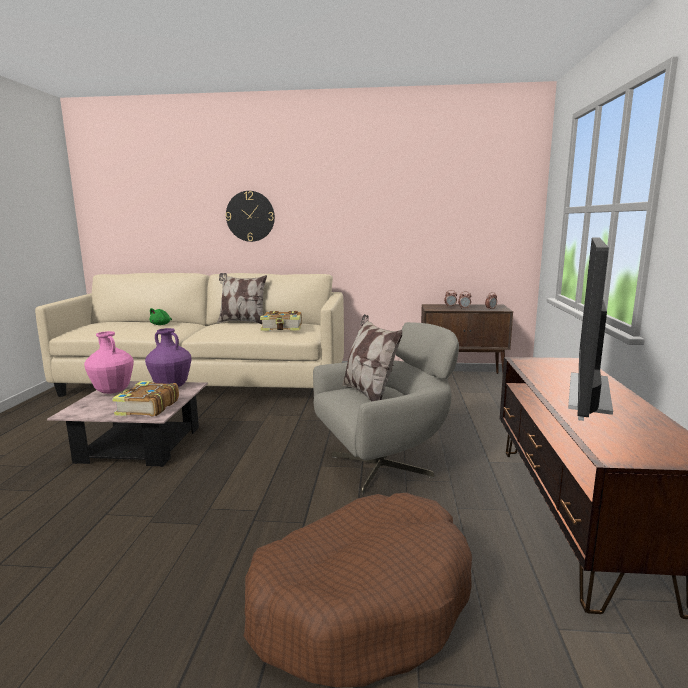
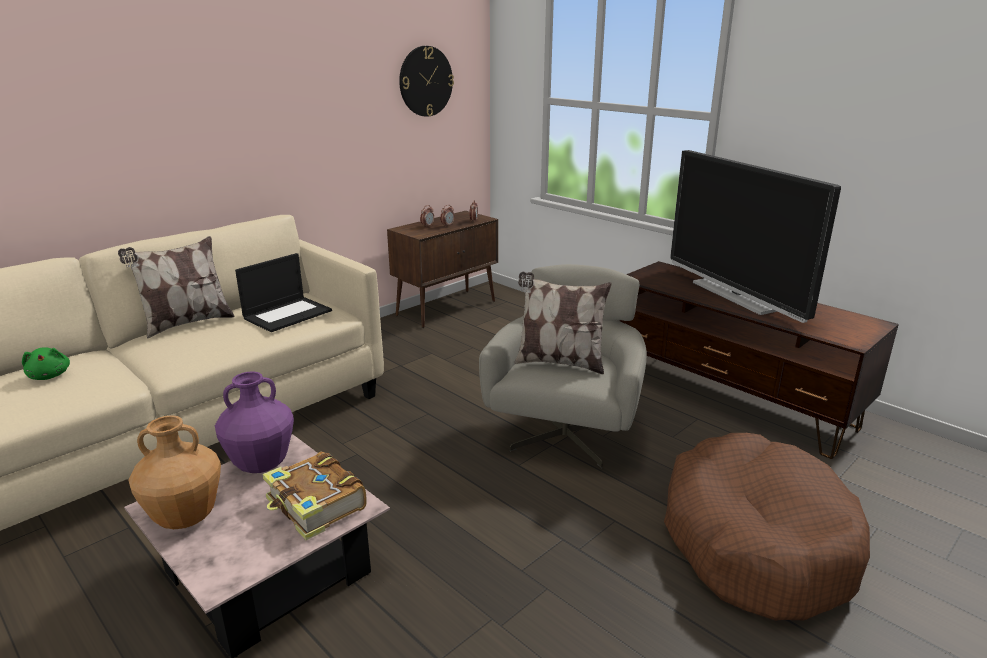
camera: 50 degrees left, 10 degrees up
(113, 391) = (186, 518): pink vase -> brown vase
(250, 216) = (117, 133): wall clock -> wall clock (425, 81)
(282, 328) = (288, 314): book -> laptop

